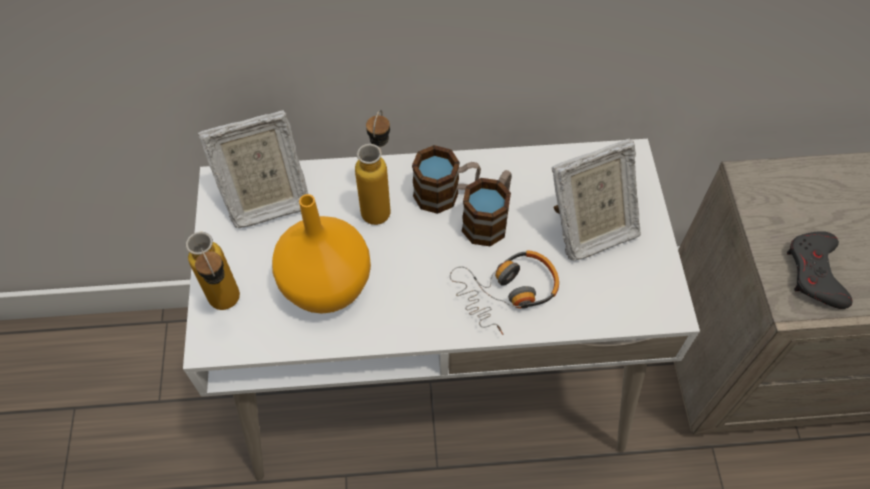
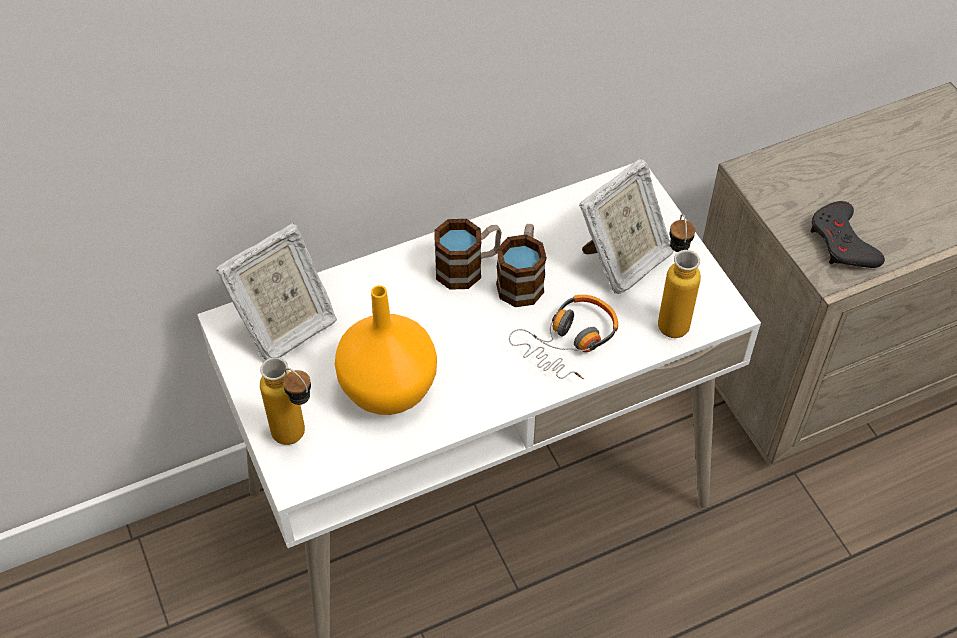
camera: 20 degrees left, 5 degrees down
(379, 203) = (405, 296): bottle -> bottle (671, 315)

